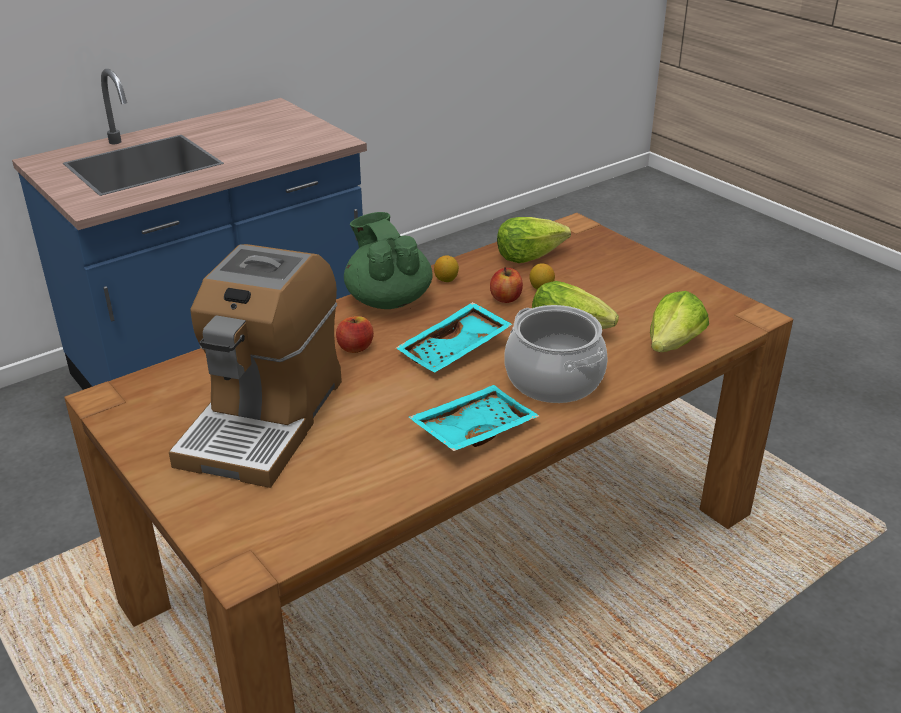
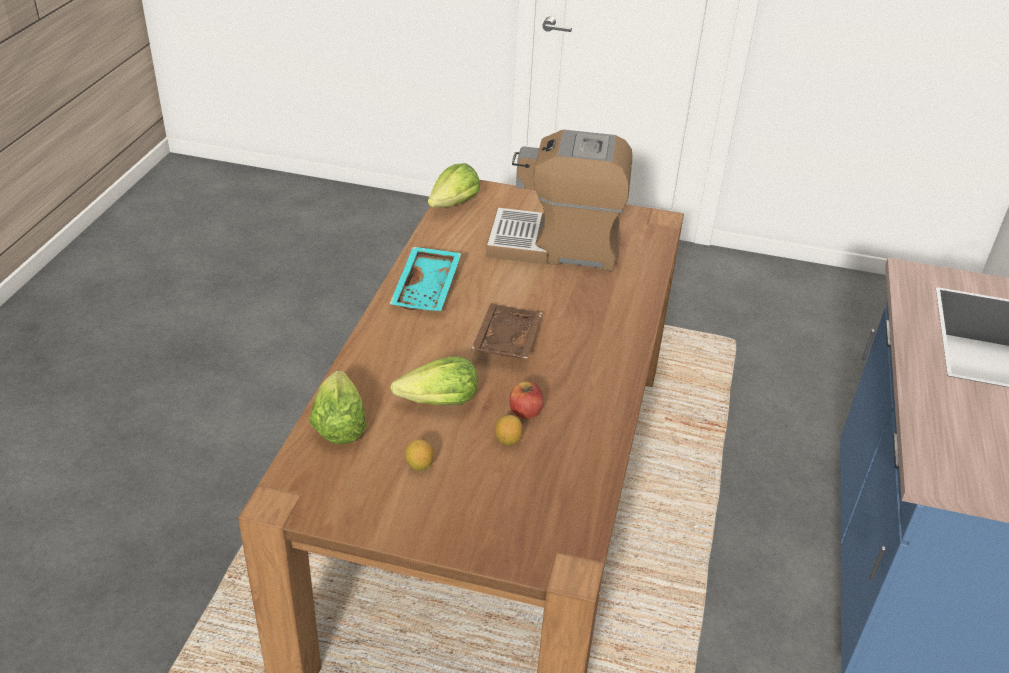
camera: 140 degrees right, 5 degrees up
(264, 420) = (557, 245): coffee machine -> coffee machine turned 60 degrees counterclockwise
(355, 347) = (576, 312): apple -> none
(388, 299) = (615, 364): green teapot -> none
(446, 280) = (599, 409): lemon -> lemon (419, 465)
(455, 350) = (505, 341): turquoise tray -> brown tray
(529, 256) = (565, 483): lettuce -> lettuce (454, 204)
(554, 379) = (409, 347): cooking pot -> none

